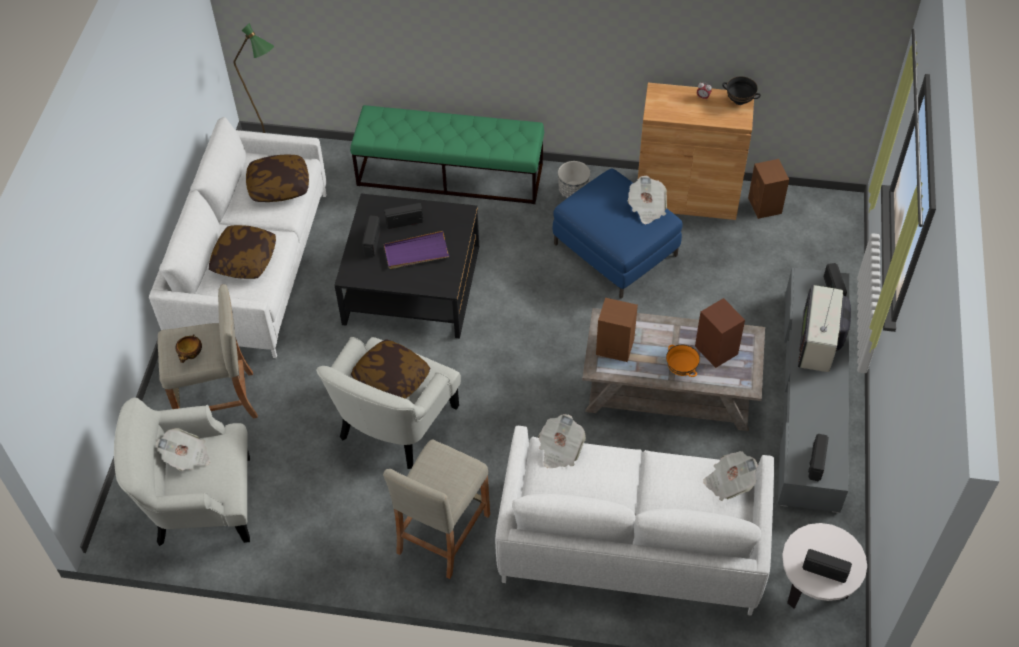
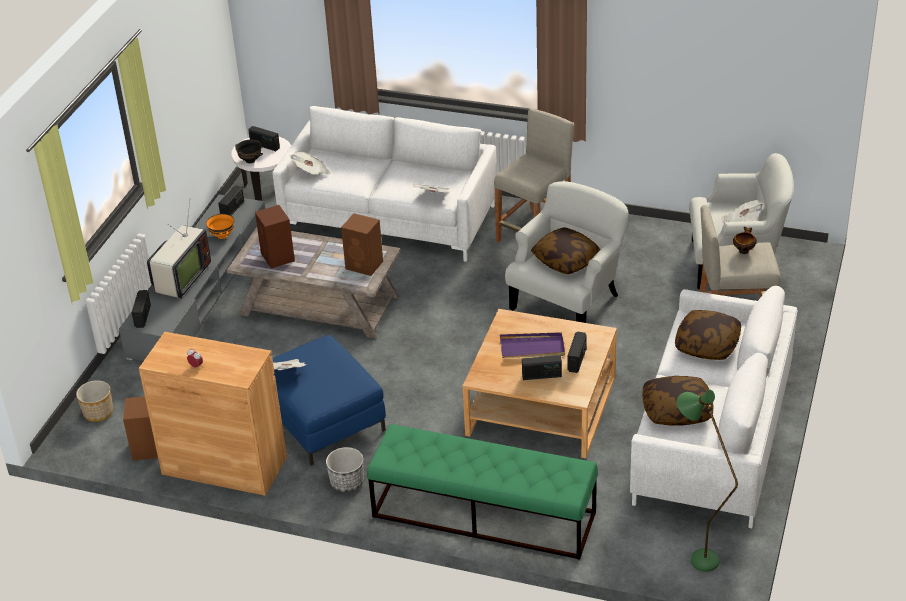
camera: 170 degrees left, 15 degrees down
(412, 284) = (541, 406): black coffee table -> beige coffee table
(680, 370) = (314, 246): orange bowl -> orange bowl (222, 236)
(739, 101) = (160, 359): black bowl -> black bowl (250, 160)
(831, 236) = (98, 413): none -> planter

